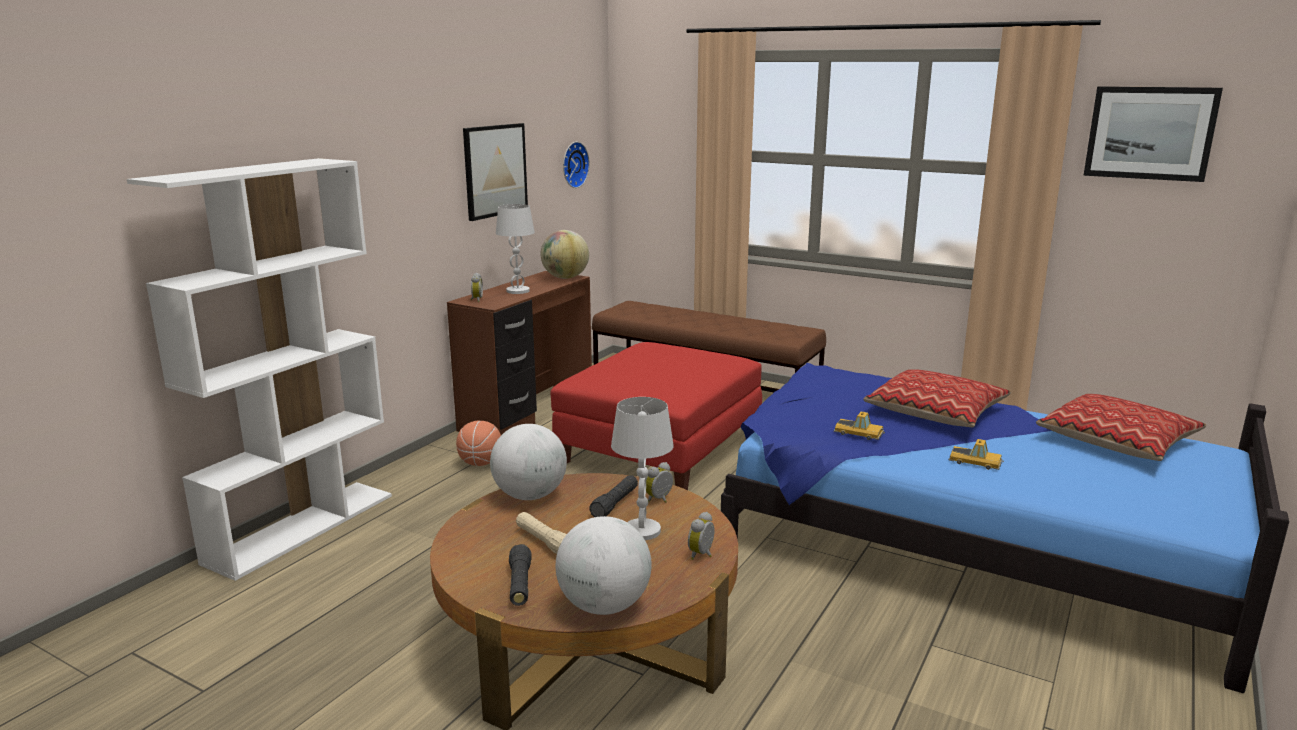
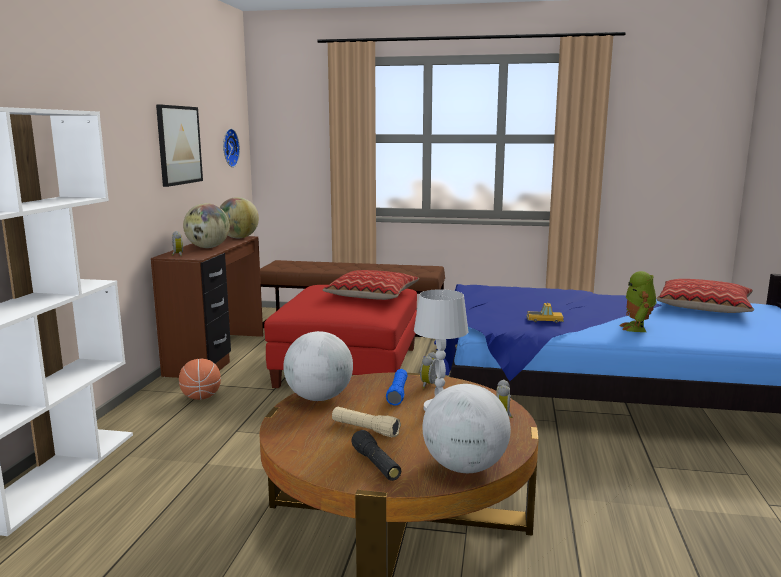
camera: 20 degrees left, 5 degrees down
(517, 291) = (208, 247): white table lamp -> globe
(615, 504) = (398, 393): black flashlight -> blue flashlight
(936, 412) = (579, 303): pillow -> pillow (372, 295)
(976, 462) = (637, 328): toy car -> toy robot
(1150, 133) = (658, 109): picture -> none

